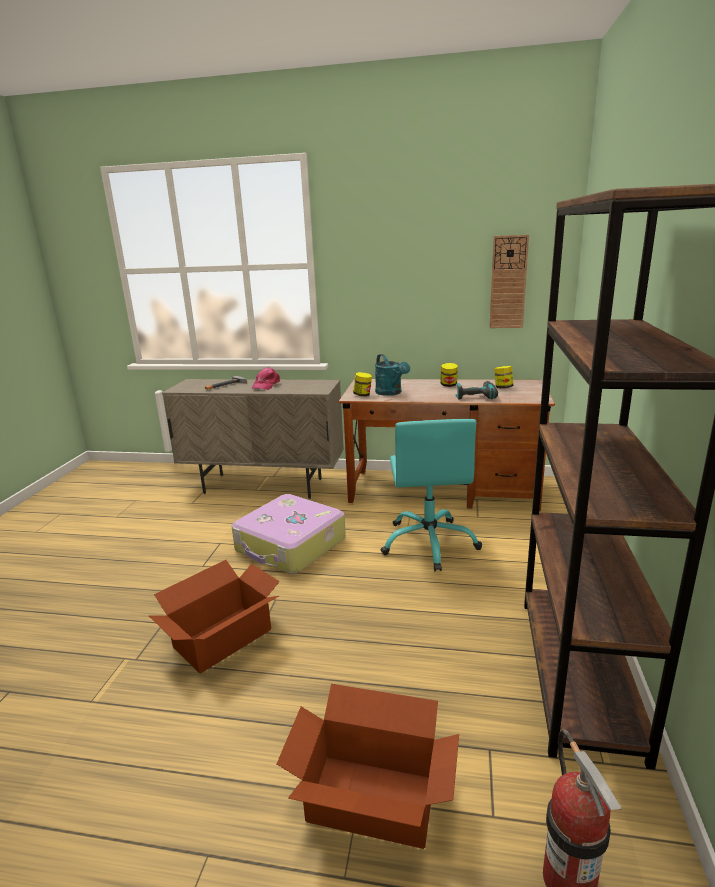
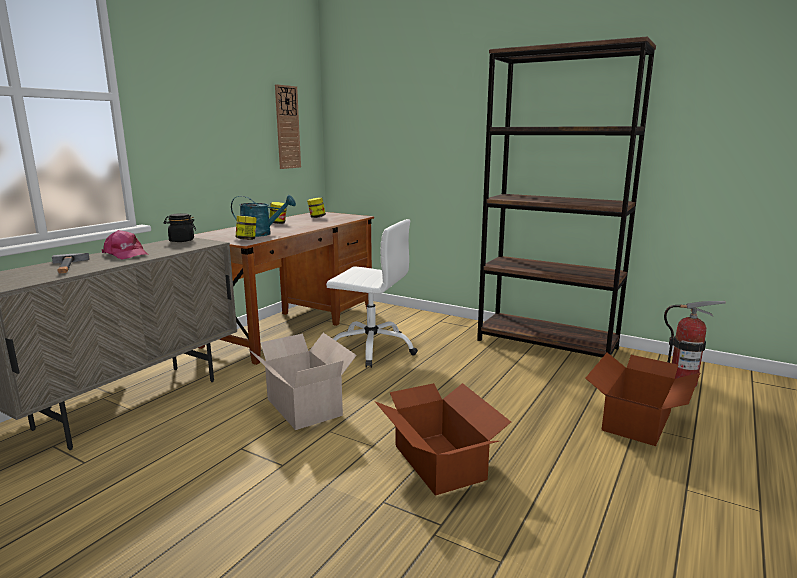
camera: 70 degrees left, 5 degrees down
(290, 546) = (303, 406): suitcase -> cardboard box
(320, 383) = (181, 240): none -> black jar
(429, 543) = (372, 348): turquoise office chair -> white office chair
(475, 396) = (322, 222): power drill -> none

